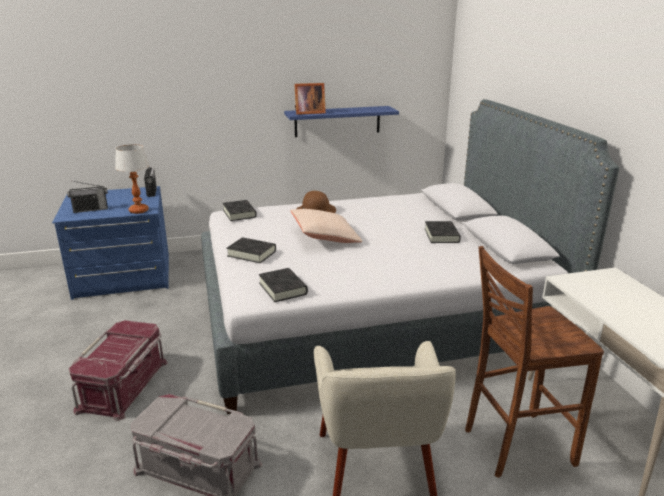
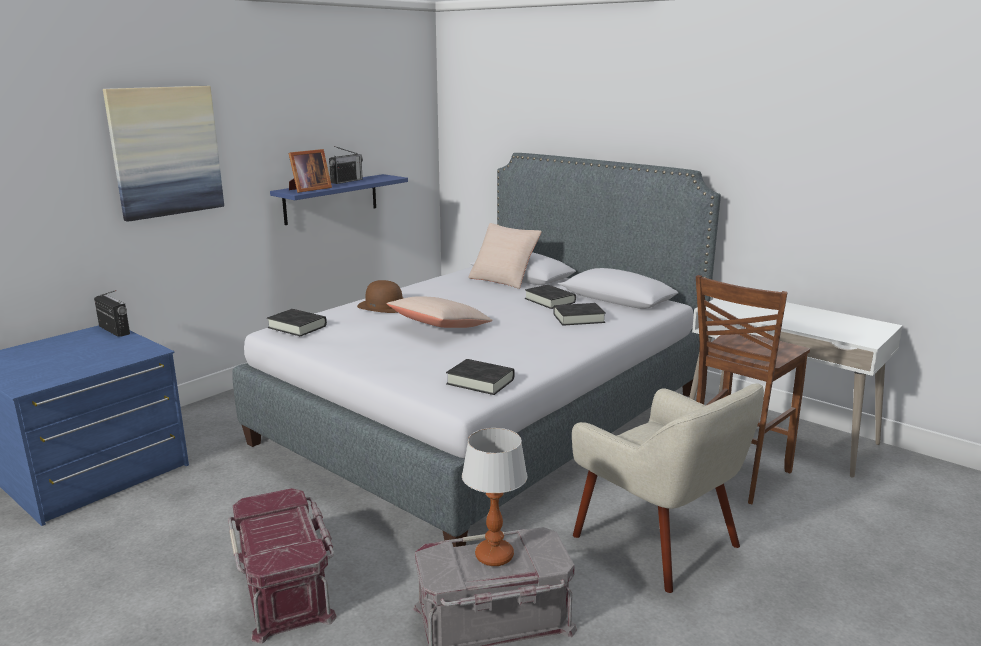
camera: 35 degrees left, 5 degrees down
(90, 209) = (52, 370): radio -> radio (346, 181)
(138, 211) = (138, 355): table lamp -> table lamp (494, 556)
(205, 77) = (166, 151): none -> picture
(251, 253) = (386, 361): black book -> black book (578, 318)
(435, 208) = (504, 279): none -> beige pillow

